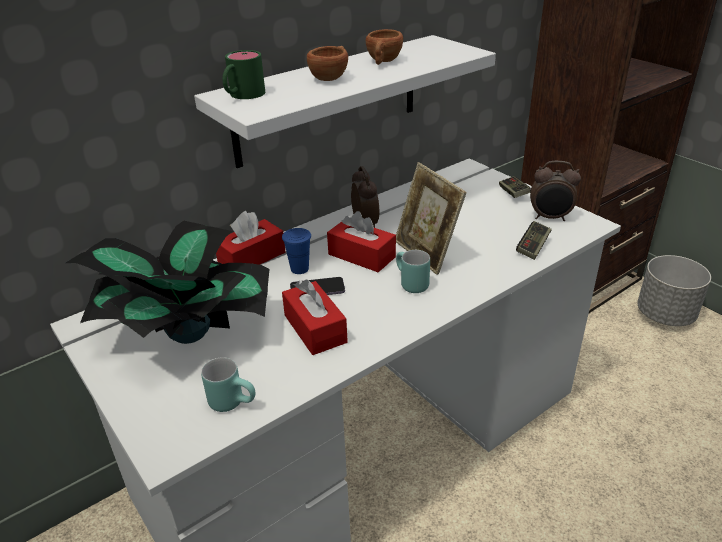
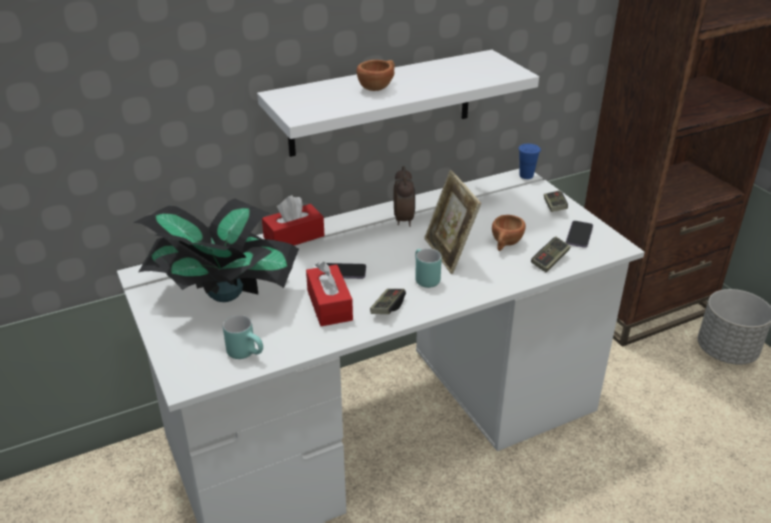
camera: 10 degrees right, 0 degrees up
(242, 96) = (296, 98): green mug -> none
(299, 269) = (332, 252): blue cup -> blue cup (526, 175)
(361, 256) = (390, 248): red tissue box -> none
(382, 322) = (387, 308): none -> game controller
(383, 62) = (431, 76): brown cup -> brown cup (505, 244)
(550, 218) = (579, 235): alarm clock -> phone

